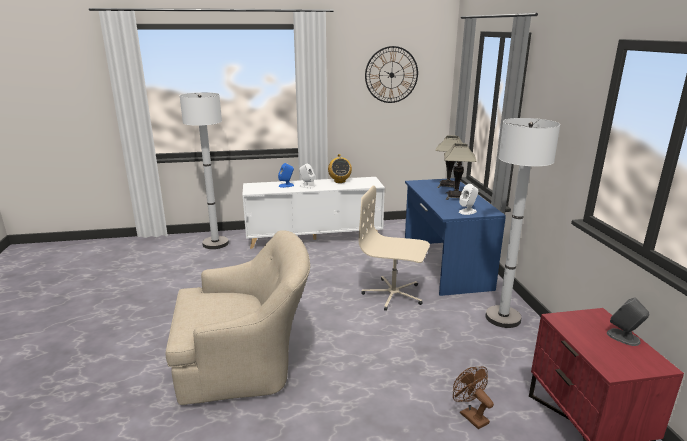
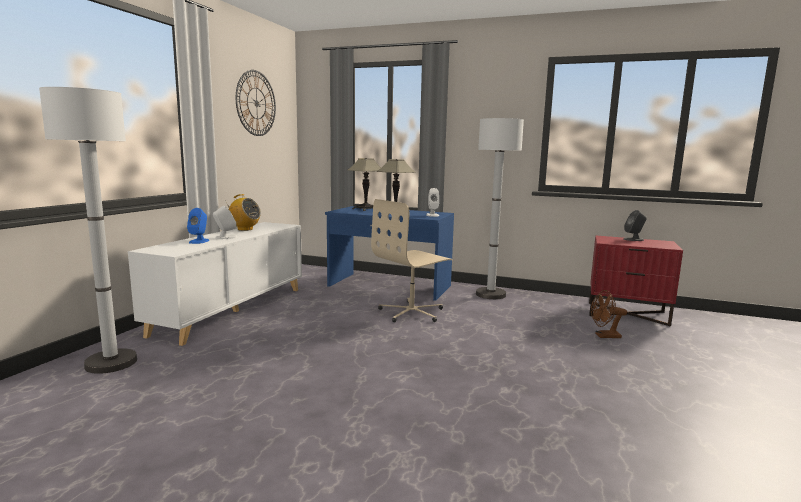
camera: 60 degrees left, 10 degrees down
(246, 362) = (462, 403): beige armchair -> none

